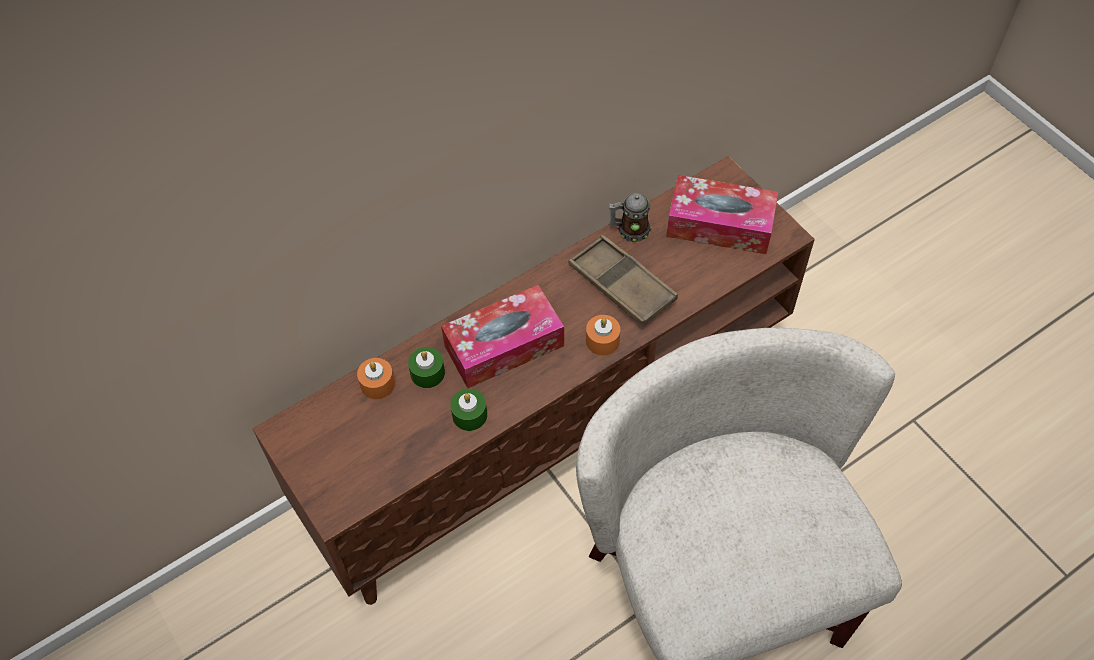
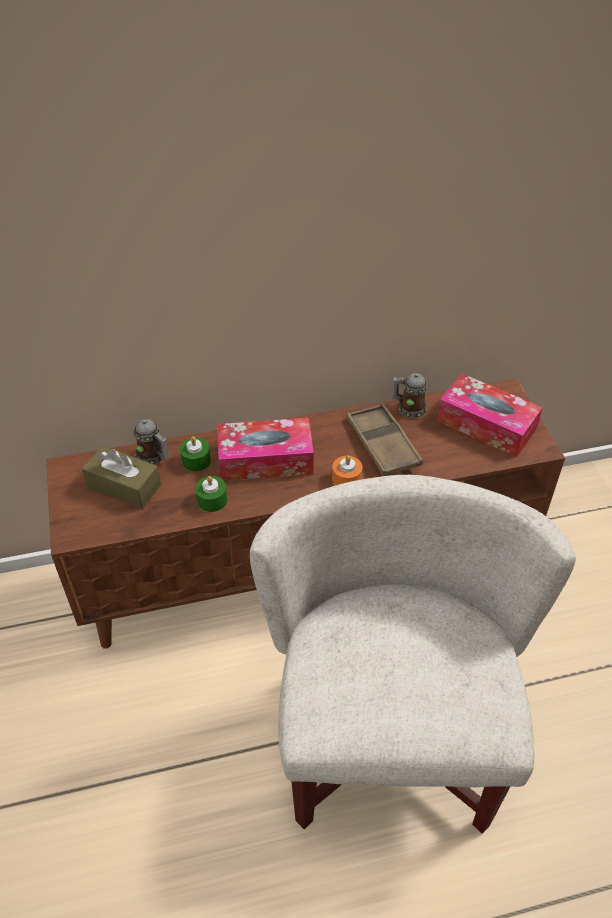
camera: 20 degrees right, 10 degrees down
(362, 432) = (124, 486): none -> brown tissue box
(377, 384) = (154, 457): orange candle -> mug

